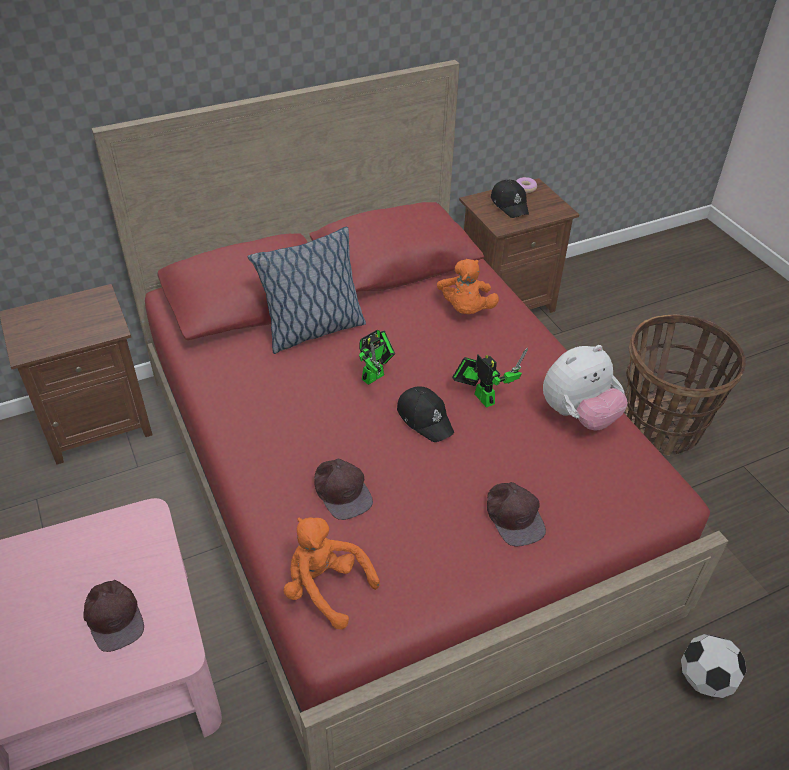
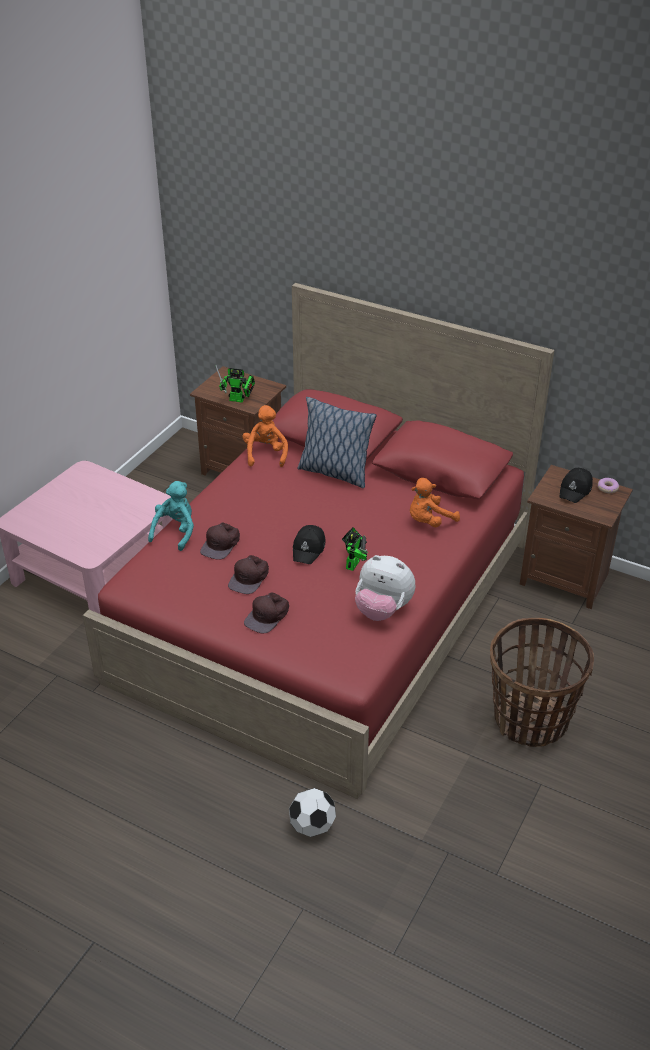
camera: 55 degrees right, 5 degrees down
(114, 616) = (93, 526): brown cap -> brown cap (249, 578)
(272, 523) = (175, 532): none -> turquoise plush toy
(325, 588) = (152, 570): orange plush toy -> orange plush toy (266, 454)
(375, 375) = (324, 514): toy robot -> toy robot (239, 400)

